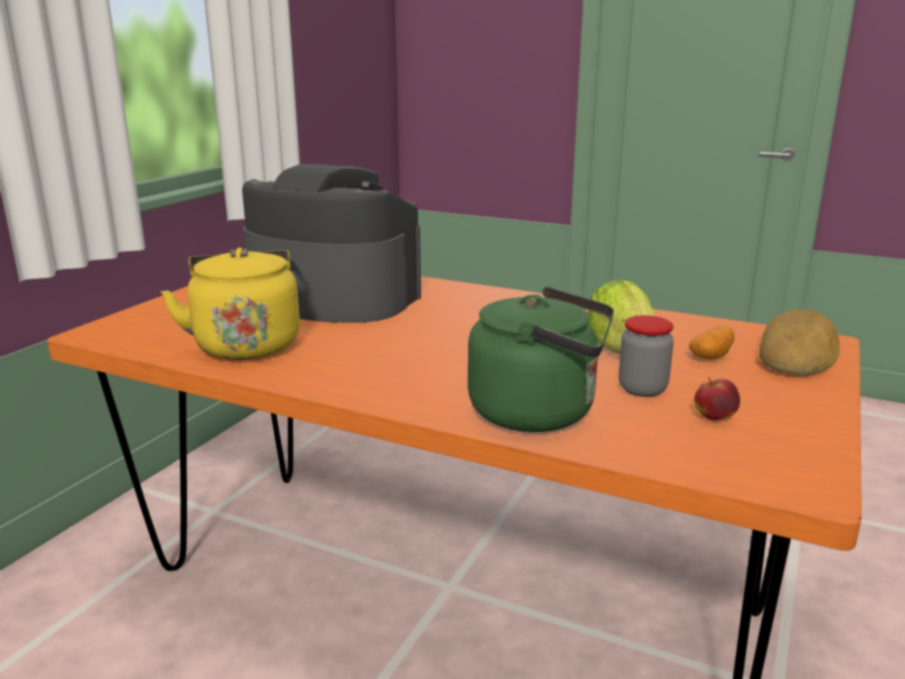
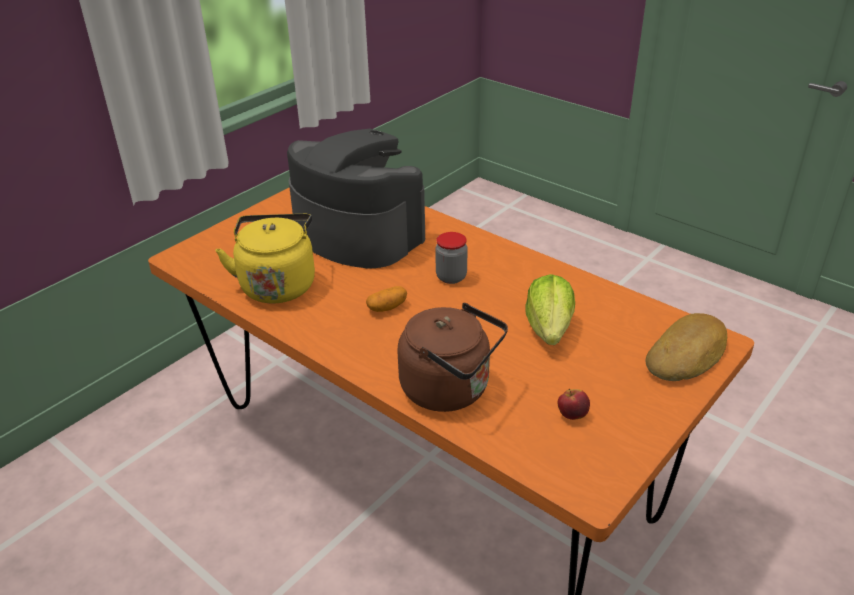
camera: 15 degrees right, 15 degrees up
(540, 412) = (450, 389): green kettle -> brown kettle
(642, 389) = (538, 376): jar -> jar (451, 277)
(711, 356) = (614, 346): potato -> potato (387, 307)

